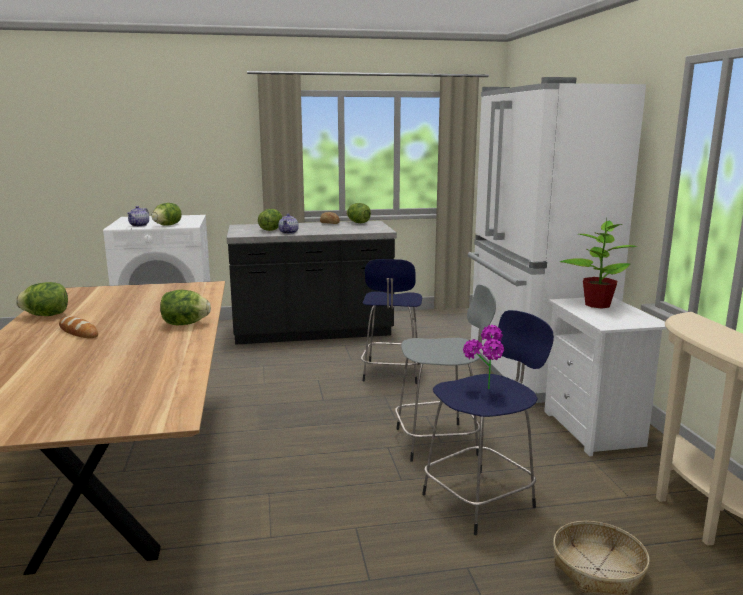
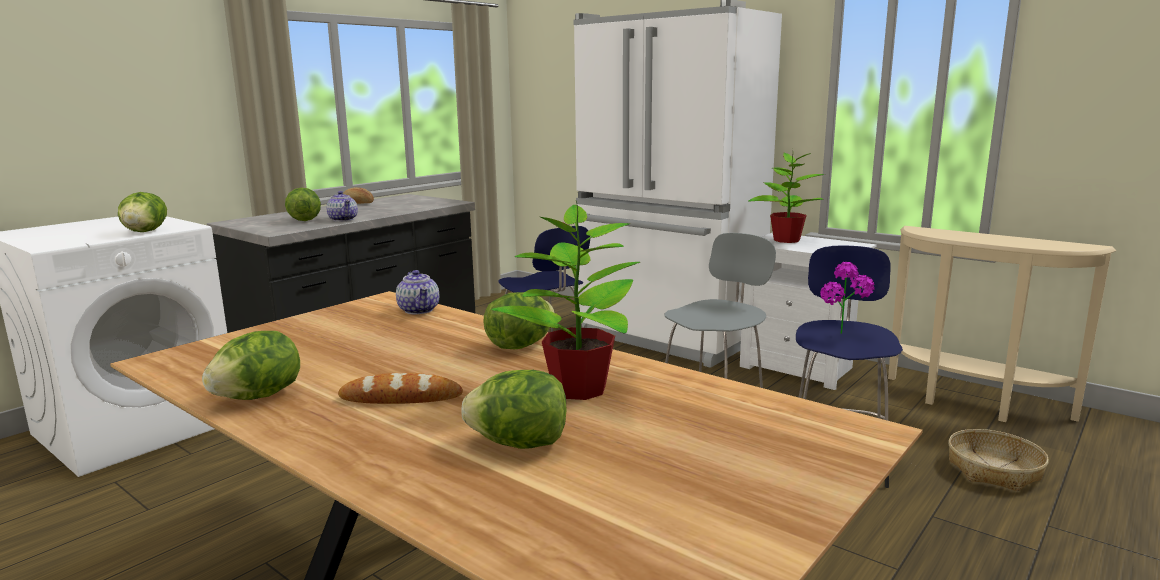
camera: 40 degrees left, 0 degrees up
(138, 352) = (578, 390): none -> potted plant
(139, 225) = (87, 238): teapot -> teapot (419, 310)
(358, 223) = (392, 199): lettuce -> lettuce (519, 444)

